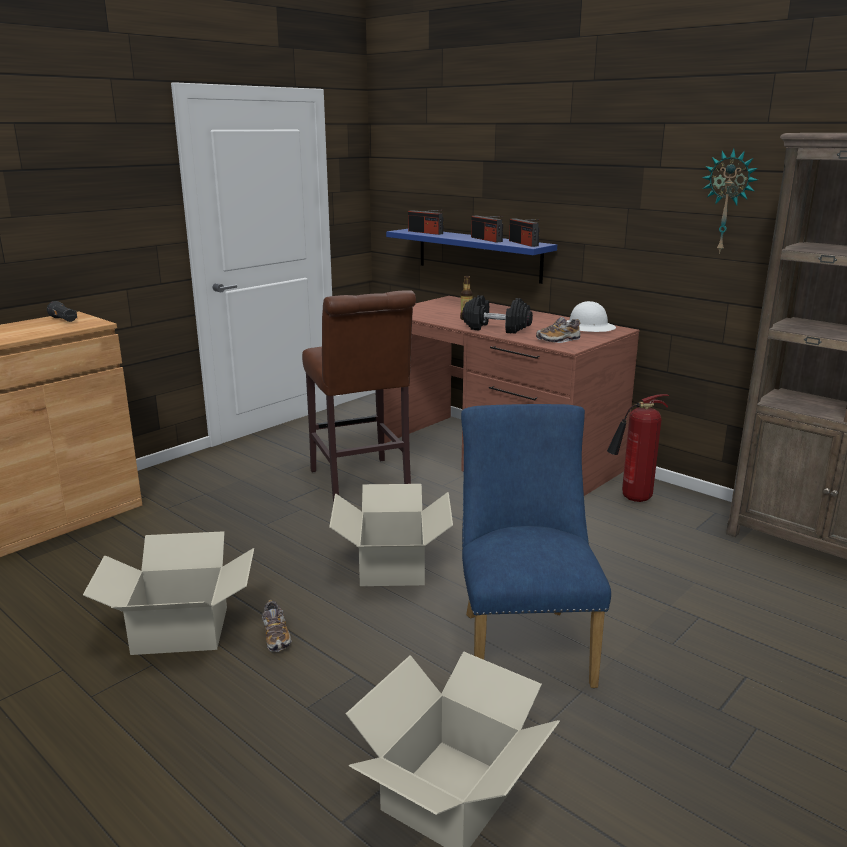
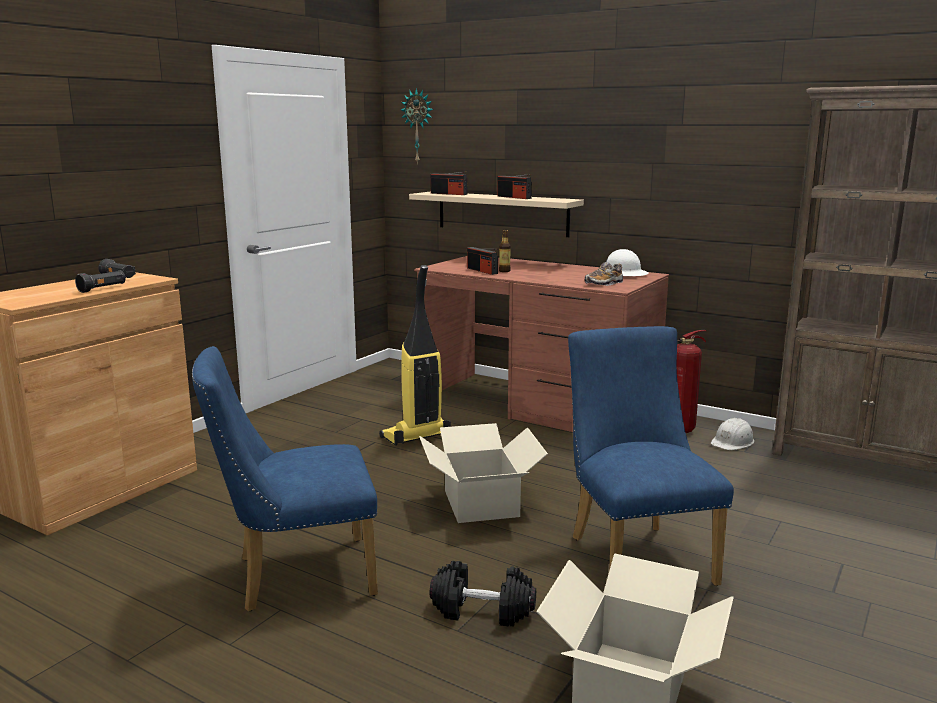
camera: 10 degrees left, 5 degrees down
(37, 334) = (103, 289): none -> black flashlight
(180, 629) = (295, 576): cardboard box -> blue chair
(276, 637) = (396, 573): shoe -> none
(361, 484) = (415, 436): brown stool -> vacuum cleaner
(478, 254) = (502, 213): blue shelf -> beige shelf
(496, 328) = (540, 277): black dumbbell -> black dumbbell (483, 610)
(523, 243) = (552, 199): radio -> radio (482, 271)
(688, 516) = (732, 442): none -> white hard hat
(728, 202) = (748, 153): wall clock -> wall clock (418, 126)

